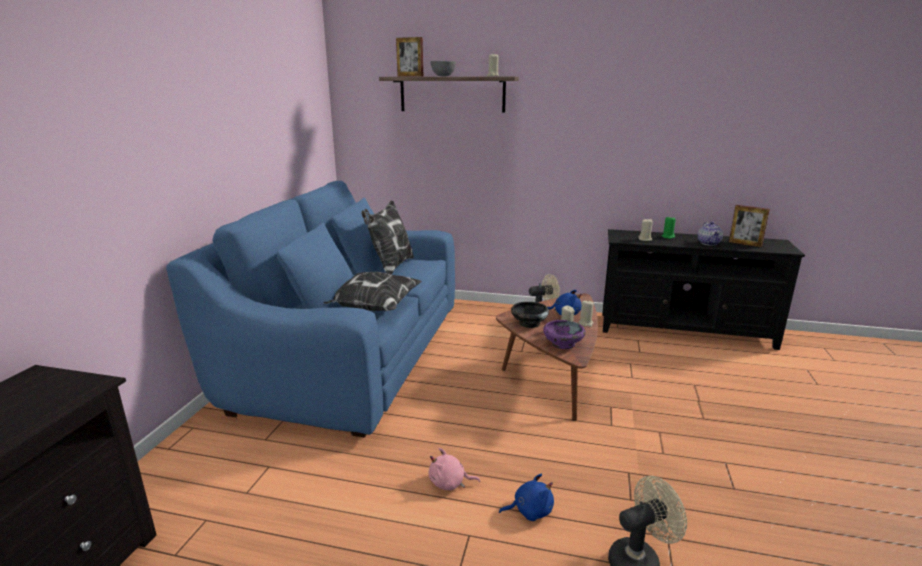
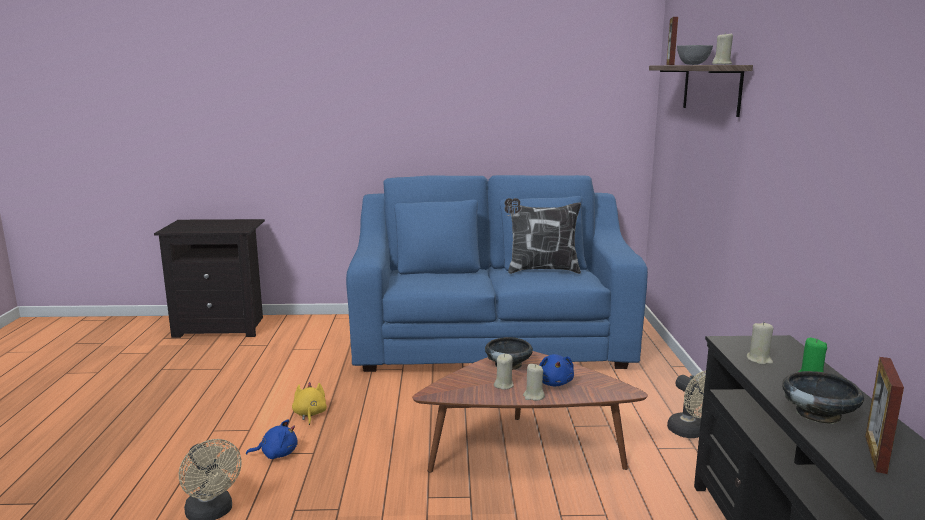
camera: 75 degrees right, 5 degrees down
(371, 308) = (442, 282): pillow -> none
(450, 483) = (309, 414): pink plush toy -> yellow plush toy
(530, 510) = (277, 454): blue plush toy -> blue plush toy turned 75 degrees counterclockwise
(562, 344) = (462, 385): purple bowl -> none
(709, 243) = (819, 414): teapot -> black bowl

